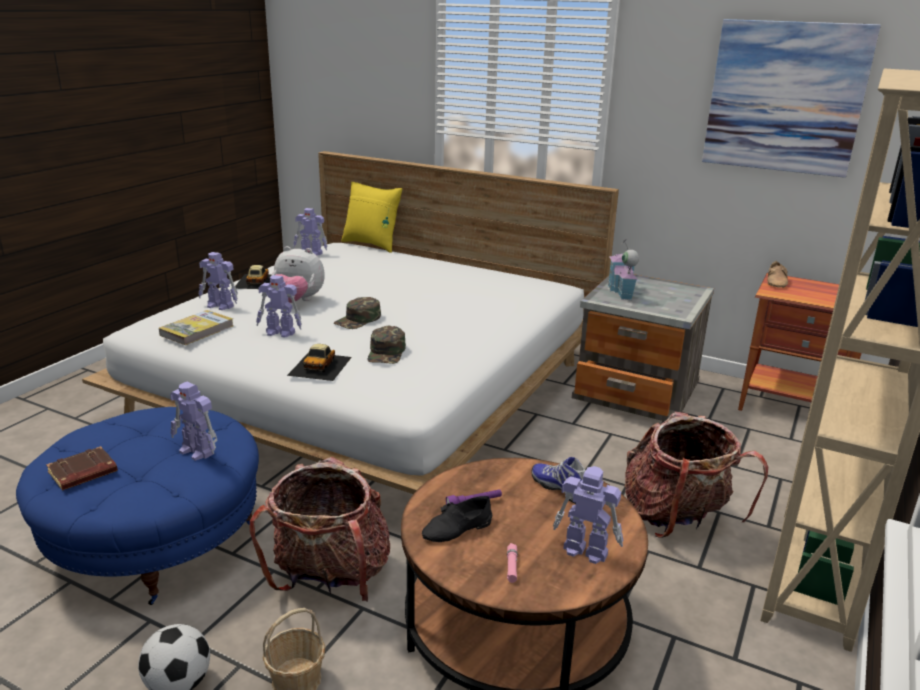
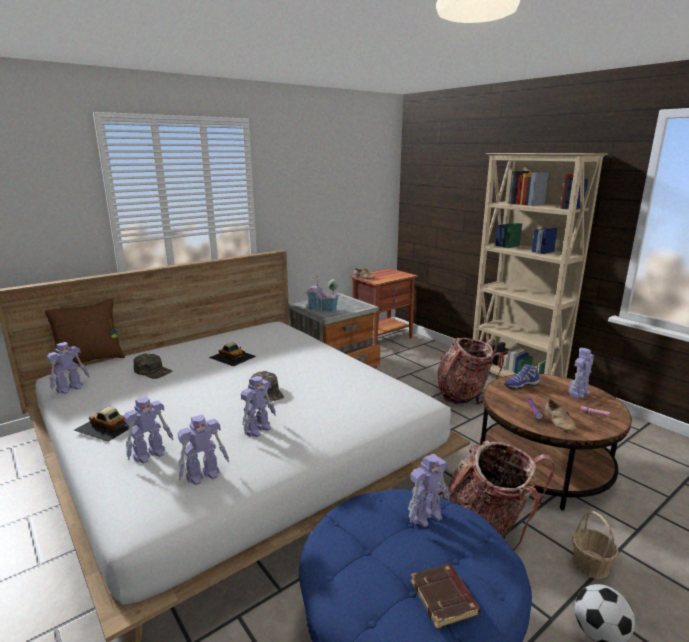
camera: 65 degrees left, 5 degrees down
(197, 330) = (204, 475): book -> toy robot
(298, 301) = (194, 411): plush toy -> none
(320, 366) = (342, 421): toy car -> toy car (232, 356)
(371, 245) = (90, 362): yellow pillow -> brown pillow
(387, 352) = (339, 392): green cap -> green cap (153, 371)
(458, 529) = (559, 421): black shoe -> beige shoe
(785, 97) = (341, 180): picture -> none

